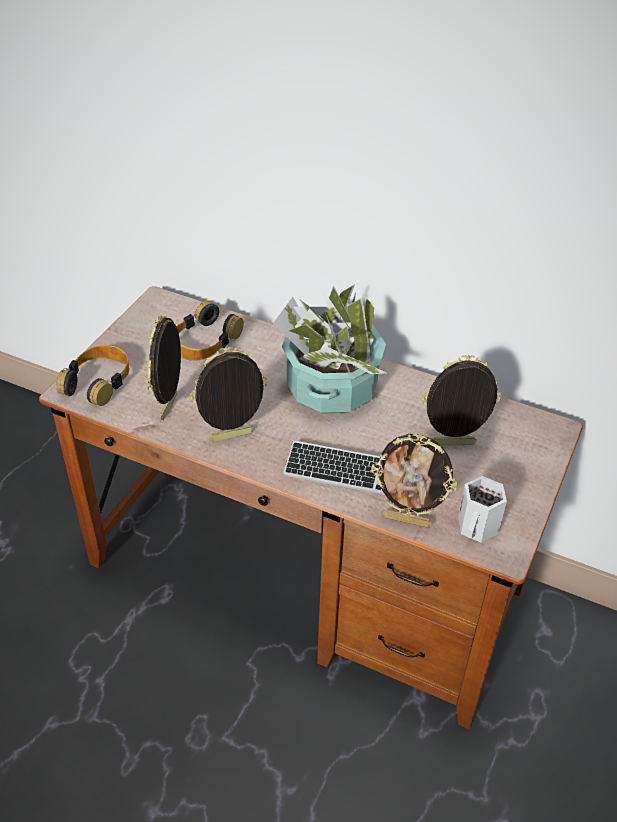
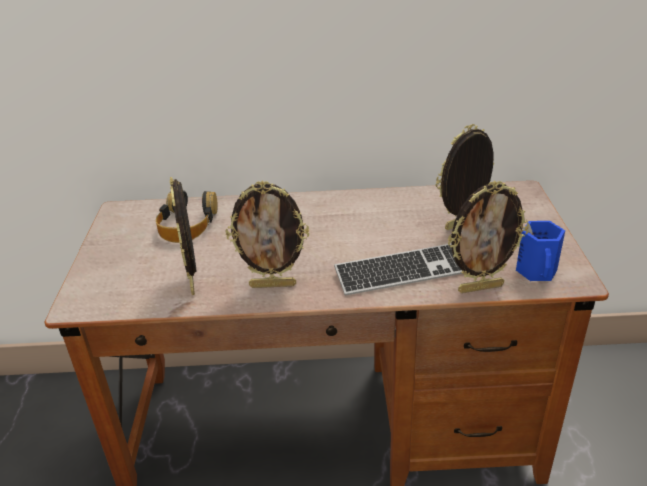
camera: 25 degrees left, 10 degrees down
(98, 382) = (102, 288): headphones -> none
(232, 437) = (273, 285): picture frame -> picture frame turned 135 degrees counterclockwise
(331, 387) = (329, 220): potted plant -> none
(478, 527) = (538, 271): white mug -> blue mug

